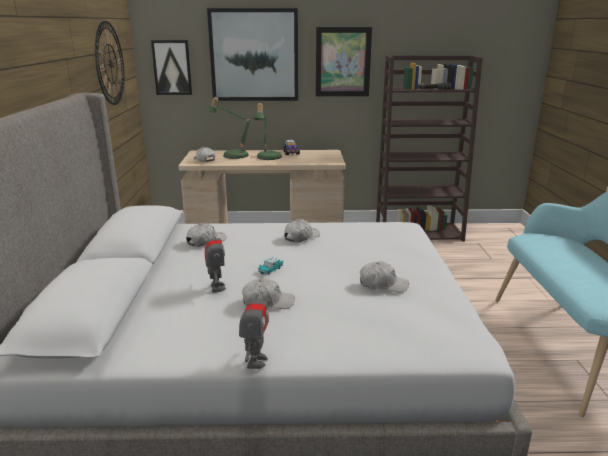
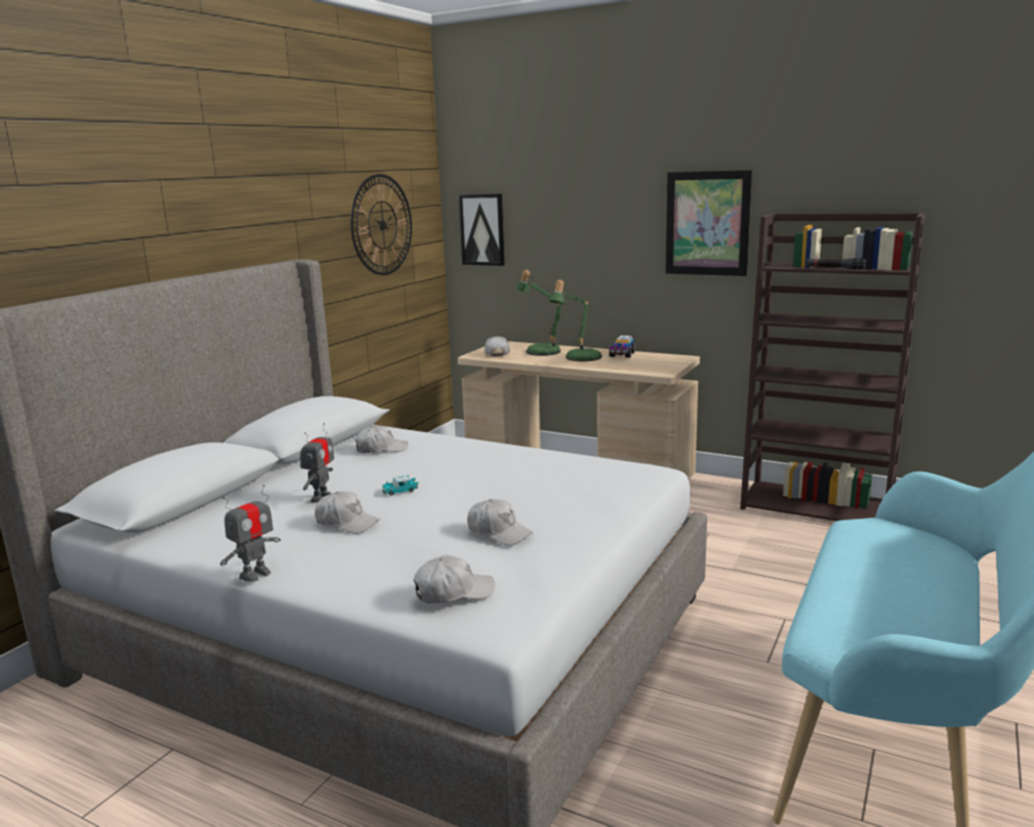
camera: 30 degrees right, 5 degrees down
(254, 55) = (583, 214): picture -> none
(301, 237) = (492, 462): white cap -> white cap (453, 592)

